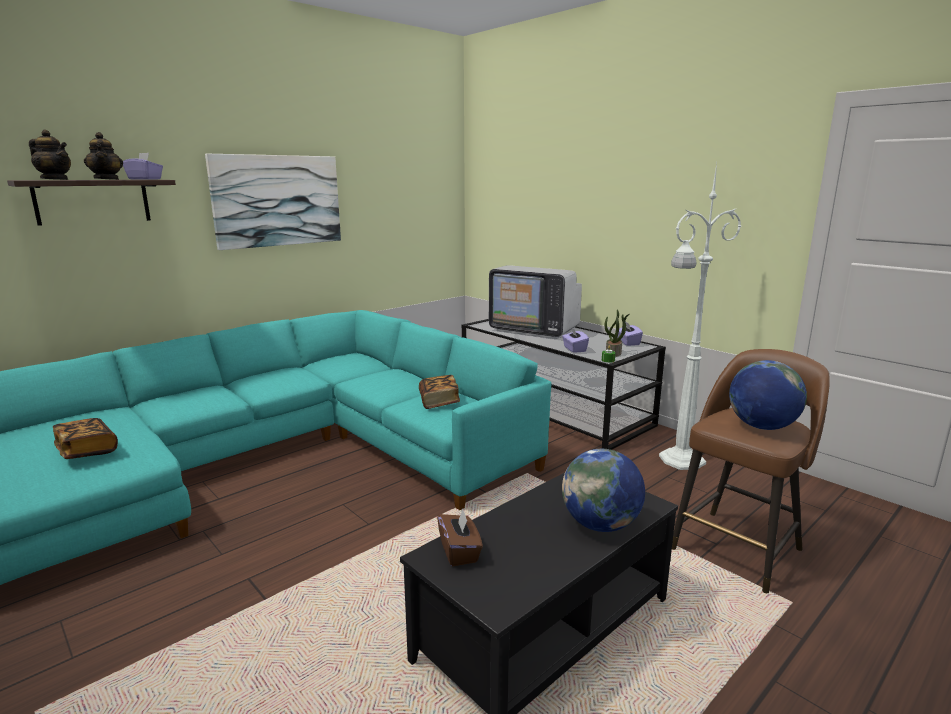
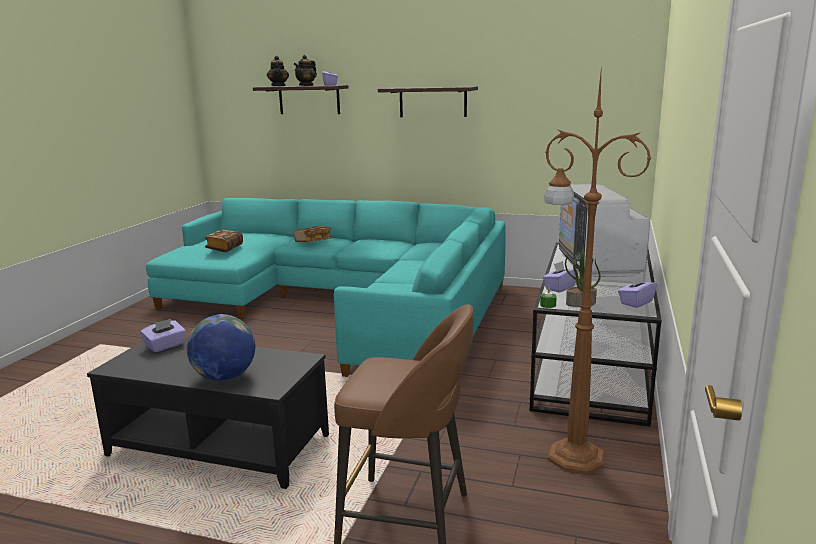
camera: 60 degrees right, 0 degrees up
(277, 200) = (433, 102): picture -> shelf
(439, 402) = (394, 289): book -> book (313, 242)
(459, 551) = (165, 346): brown tissue box -> purple tissue box
(679, 460) = (573, 456): white floor lamp -> brown floor lamp
(761, 426) = (391, 379): globe -> none

